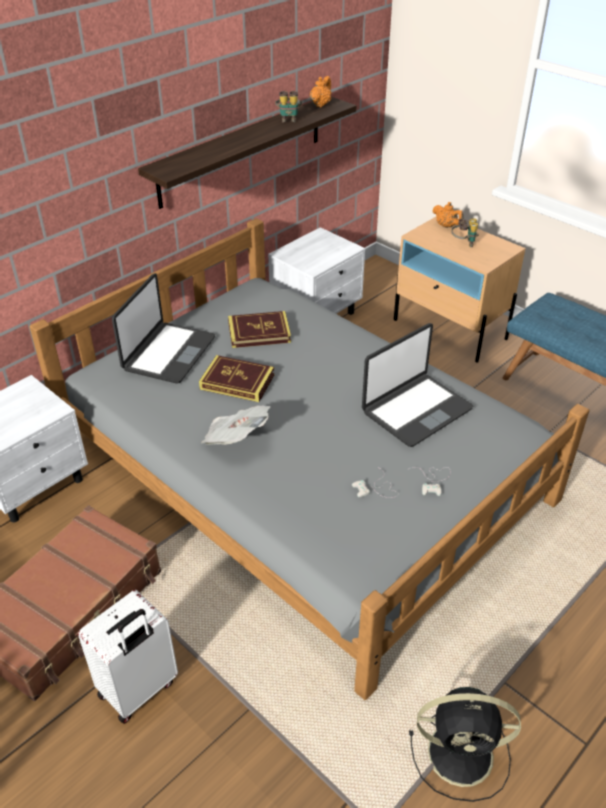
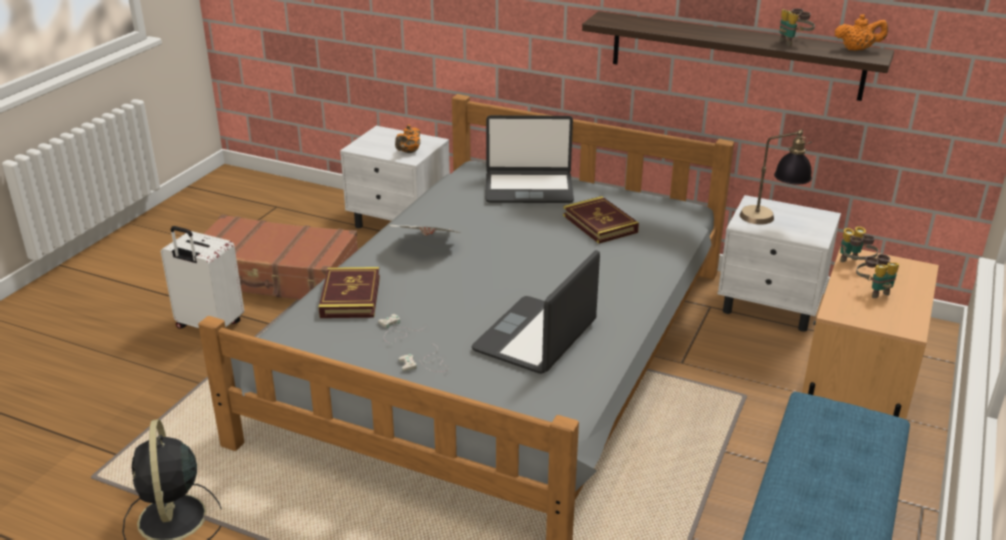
camera: 70 degrees right, 10 degrees down
(237, 382) = (511, 229): book -> book (350, 297)
(314, 255) = (771, 220): none -> table lamp
(416, 410) = (536, 337): laptop -> laptop turned 90 degrees clockwise
(429, 240) = (853, 265): none -> binoculars
(446, 226) = (907, 273): orange teapot -> orange teapot (408, 152)

